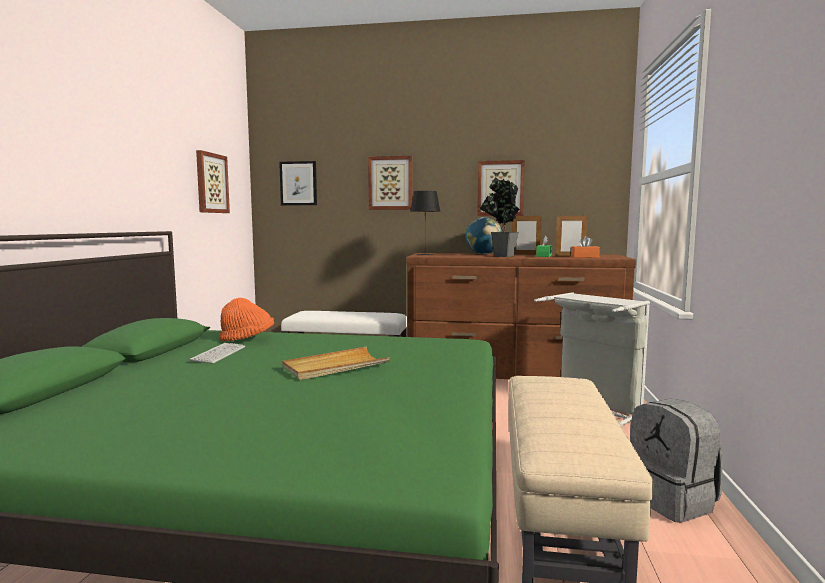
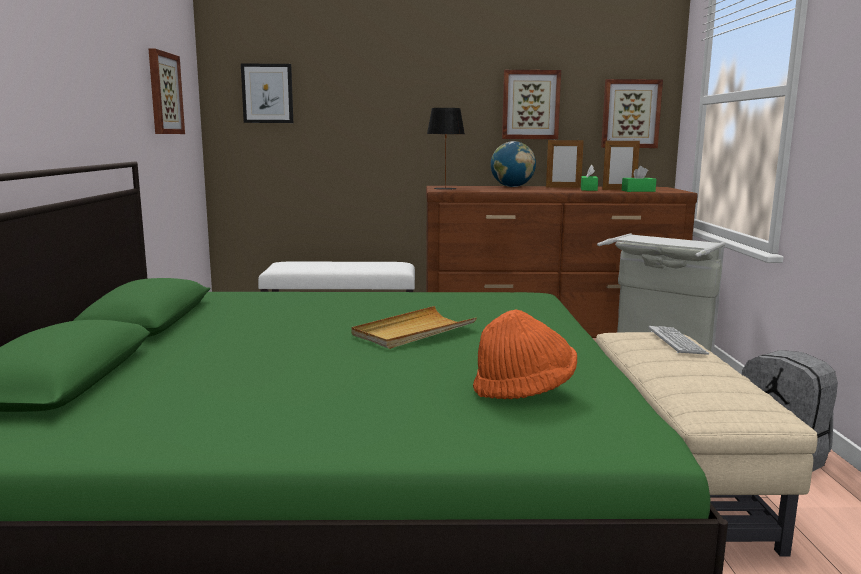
camera: 10 degrees left, 5 degrees up
(219, 354) = (249, 322): keyboard -> keyboard (676, 341)
(248, 339) = (264, 301): orange hat -> orange hat (524, 390)
(390, 183) = (392, 95): picture -> picture (630, 114)
(501, 256) = (540, 190): potted plant -> none
(584, 257) = (638, 191): orange tissue box -> green tissue box

